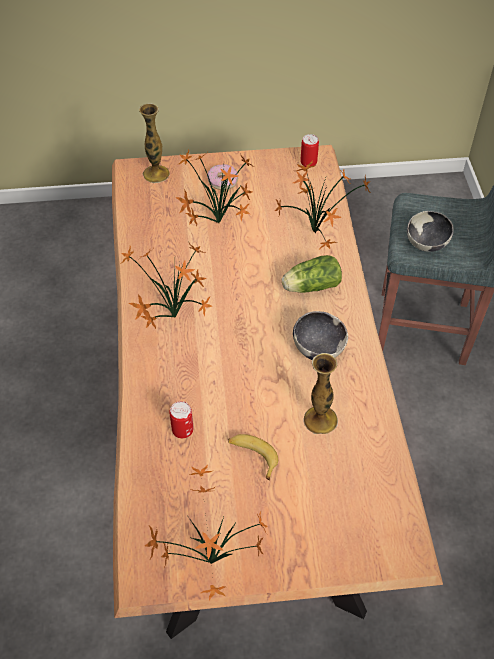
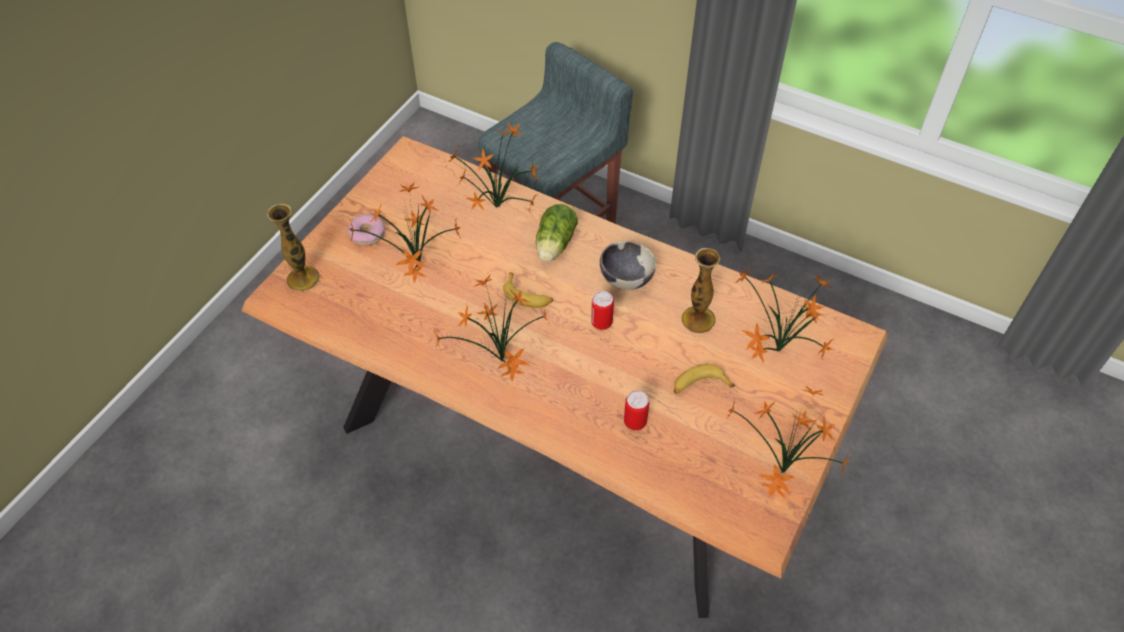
camera: 55 degrees left, 0 degrees up
(247, 298) = (528, 296): none -> banana
(308, 163) = (410, 163): can -> can (601, 323)
(334, 494) = (775, 352): none -> potted plant
(426, 244) = (553, 155): bowl -> none

